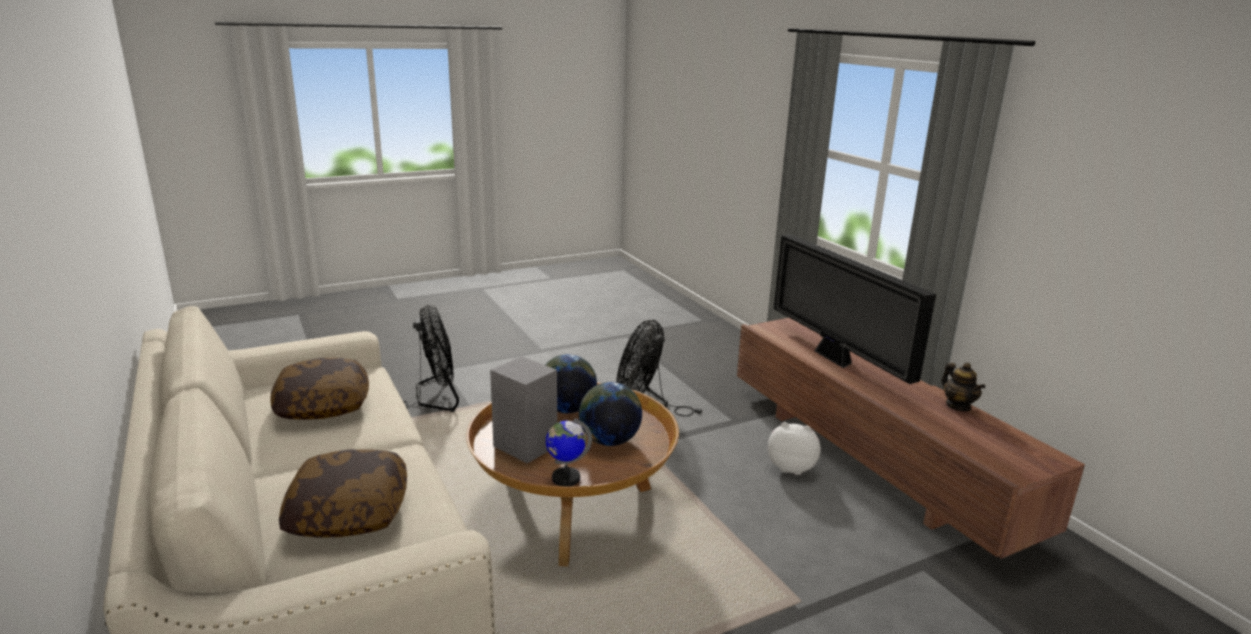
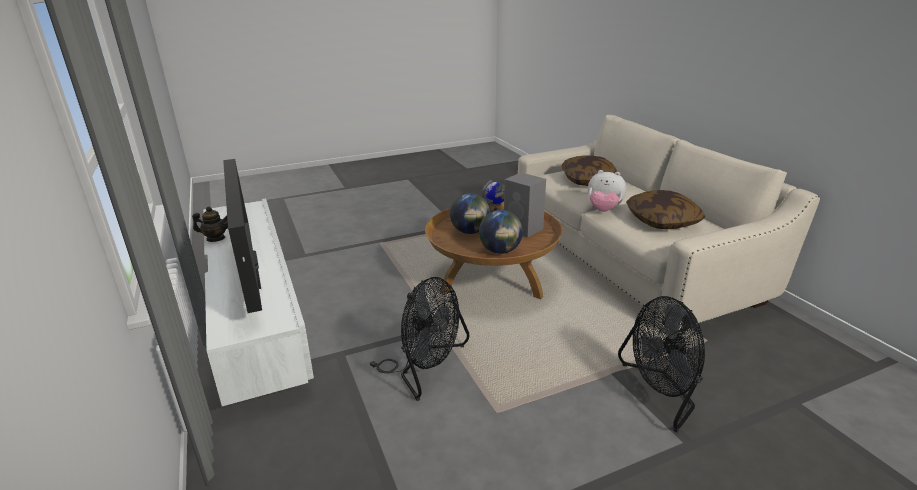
camera: 175 degrees left, 5 degrees up
(791, 467) = (327, 308): plush toy -> plush toy (603, 210)
(871, 458) = (256, 315): brown tv stand -> white tv stand
(958, 406) = (216, 238): teapot -> teapot turned 105 degrees clockwise

